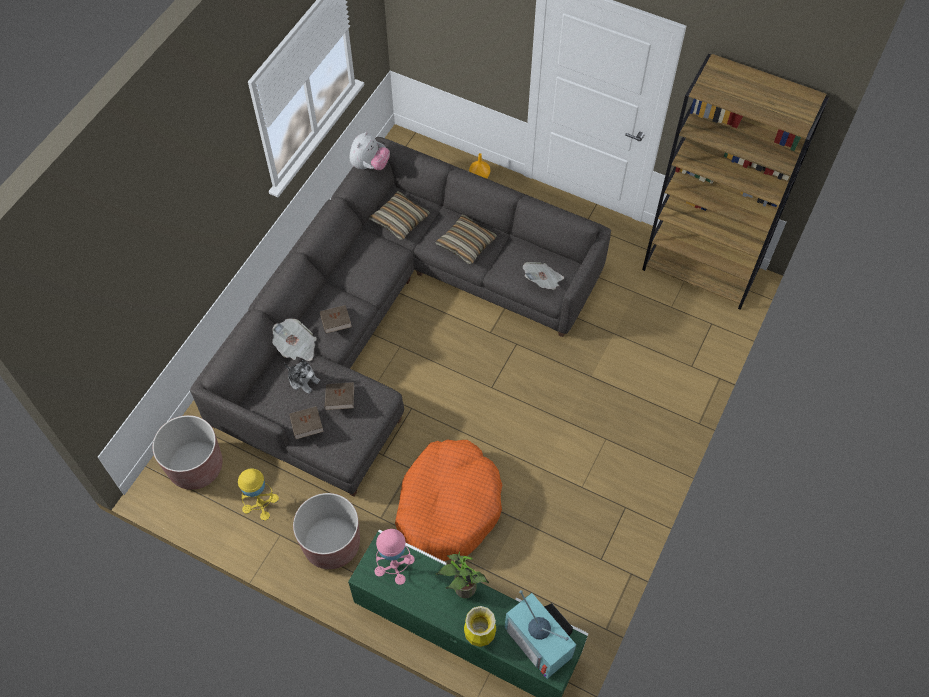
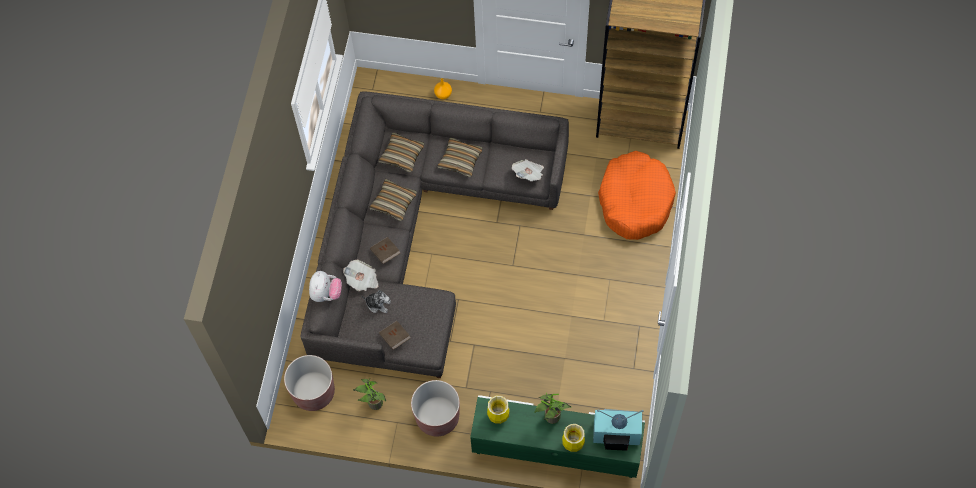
camera: 15 degrees left, 5 degrees up
(260, 504) = (373, 404): yellow table lamp -> potted plant
(340, 400) = (411, 311): brown book -> none
(369, 165) = (367, 120): plush toy -> plush toy (326, 293)
(369, 269) = (393, 203): none -> pillow
(394, 565) = (498, 416): pink table lamp -> vase
(448, 506) = (512, 364): orange dog bed -> orange dog bed (635, 201)
(541, 641) = (615, 435): television -> television turned 150 degrees clockwise

